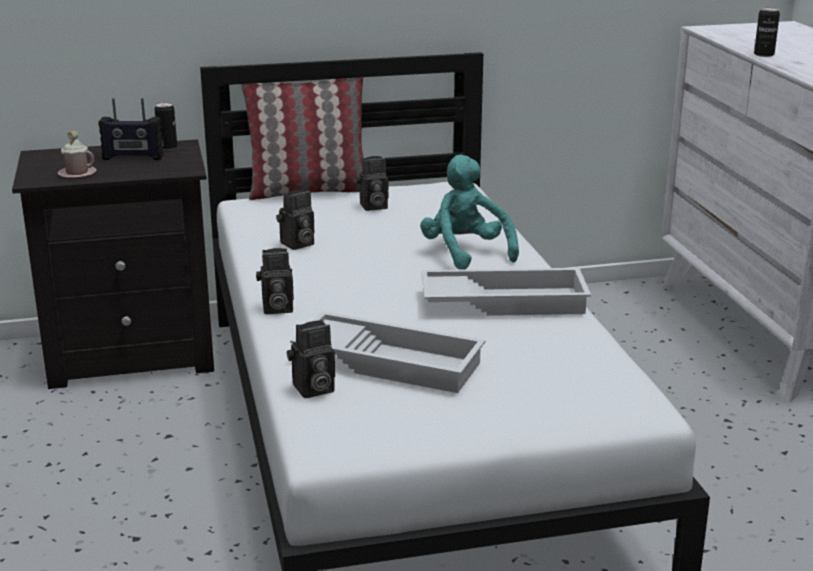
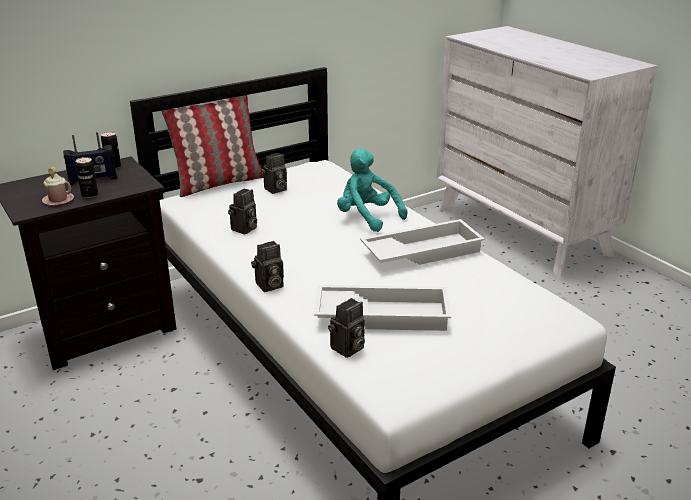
camera: 20 degrees left, 5 degrees up
(764, 55) = (519, 54): can -> can (89, 194)

